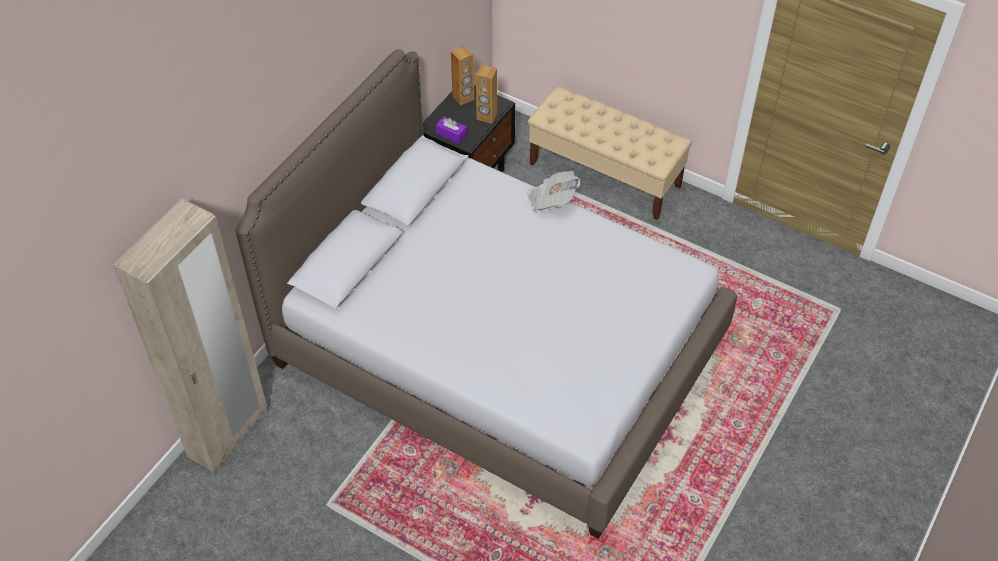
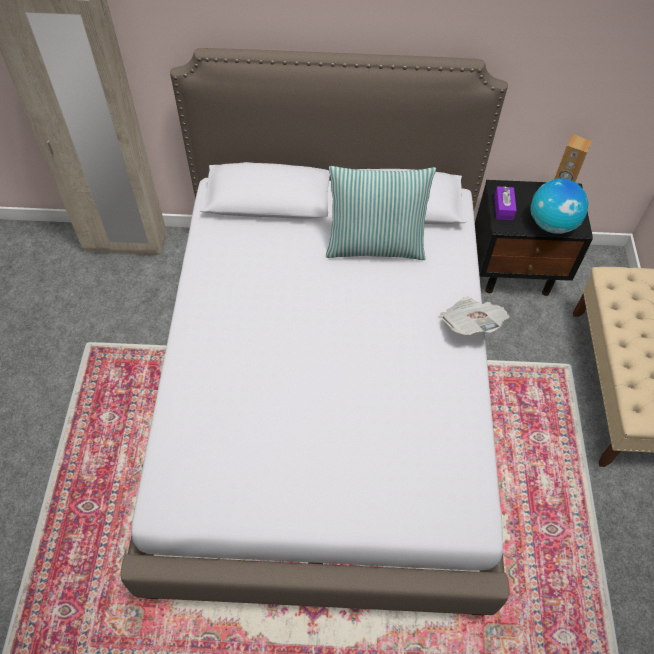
camera: 60 degrees right, 5 degrees up
(444, 219) = (375, 245): none -> pillow
(487, 116) = (551, 224): brown speaker -> globe

